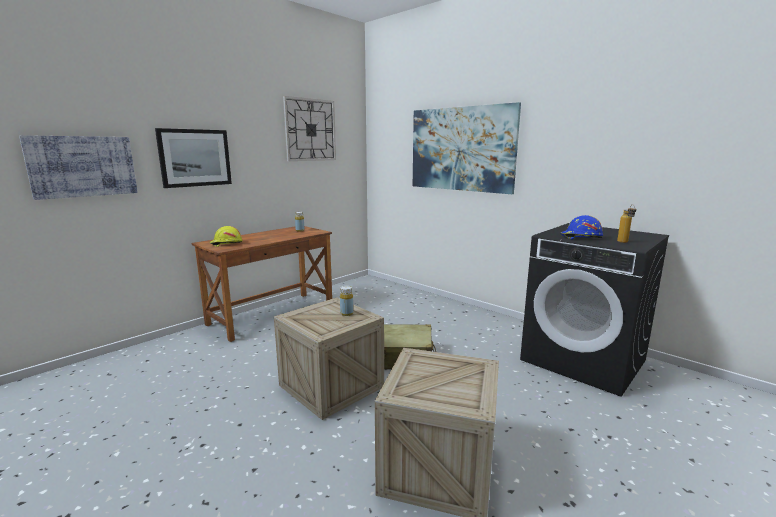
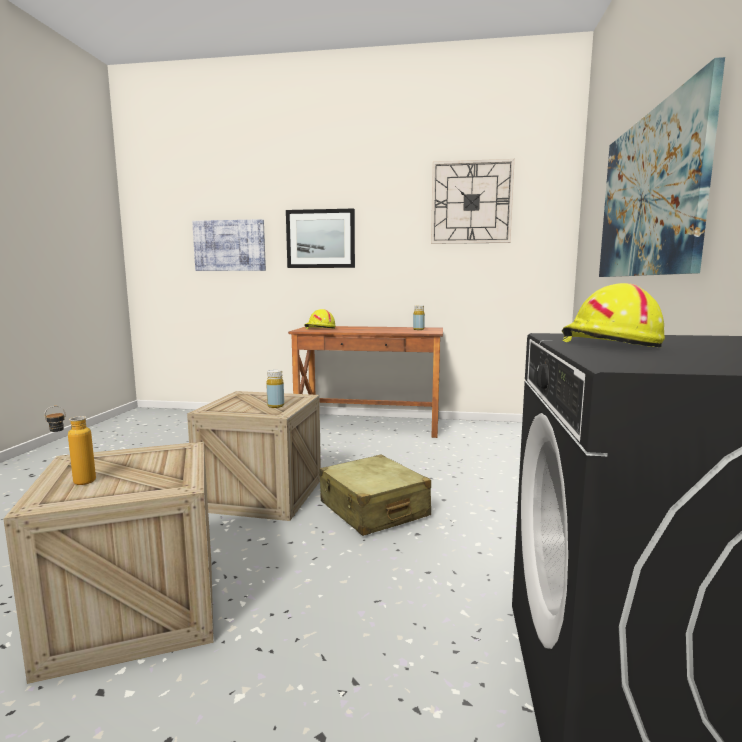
camera: 55 degrees right, 5 degrees down
(580, 237) = (608, 343): blue hard hat -> yellow hard hat
(624, 242) = (668, 359): bottle -> bottle (75, 483)

